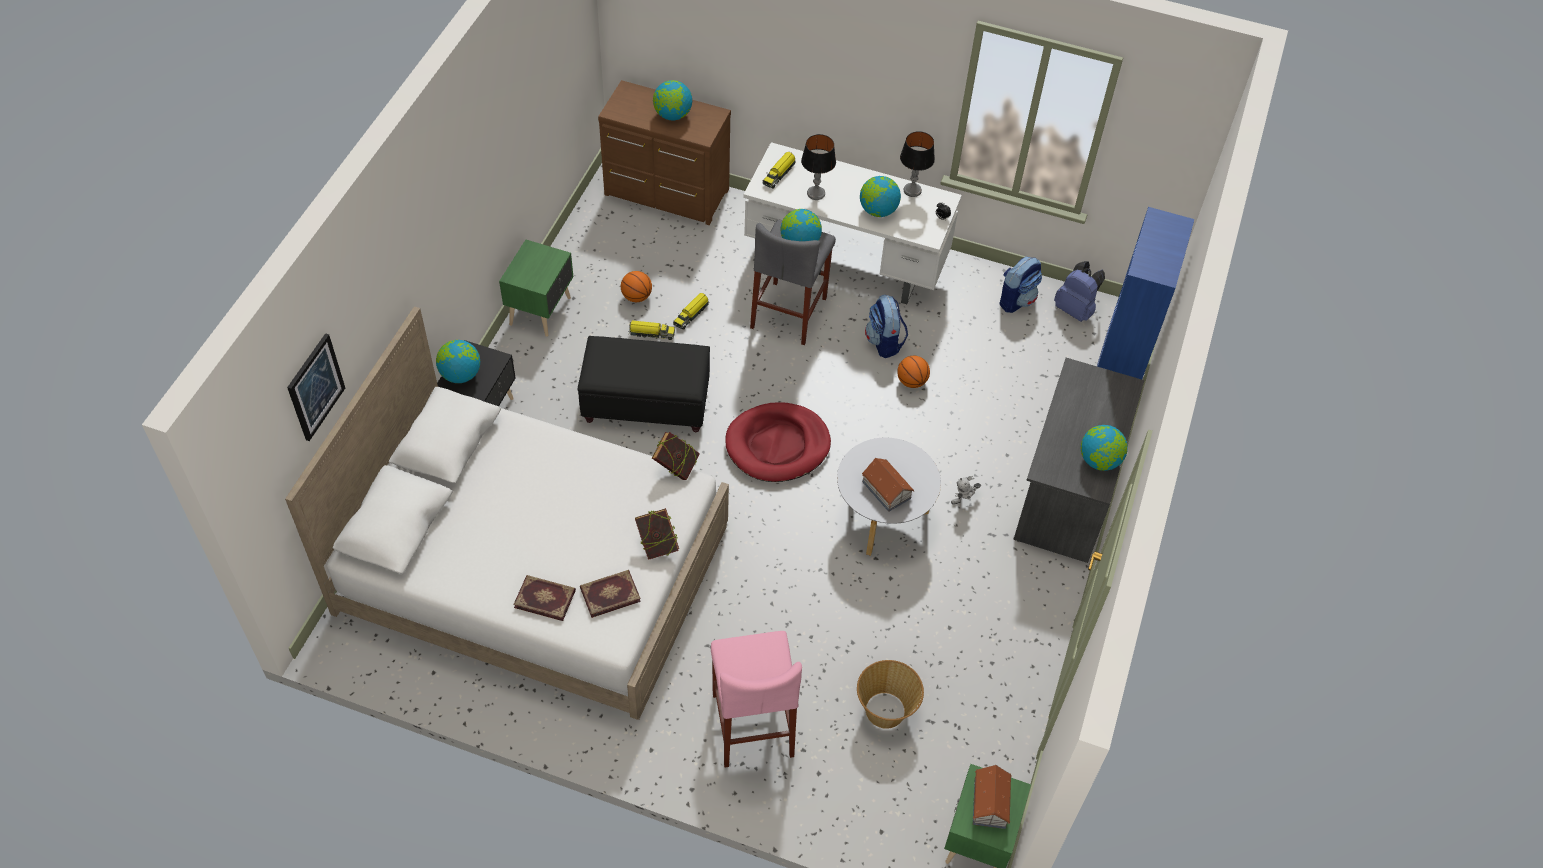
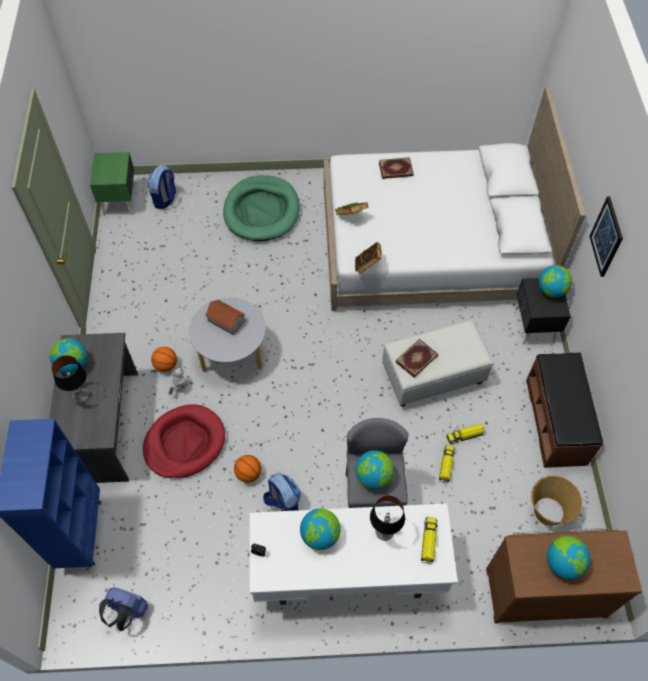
camera: 160 degrees right, 5 degrees up
(315, 387) = (576, 100): picture -> picture (606, 237)
(542, 311) = (556, 421): green nightstand -> brown bench
(610, 594) = (362, 184): book -> book (417, 359)
(636, 297) = (497, 464): basketball -> basketball (166, 365)
(645, 403) = (433, 375): black ottoman -> white ottoman
(752, 724) = (262, 211): pink stool -> green dog bed
(777, 445) = (325, 380): red dog bed -> red dog bed (184, 443)
(885, 711) = (190, 242): basket -> basket (548, 511)
(912, 190) = (298, 576): table lamp -> table lamp (81, 396)
(989, 803) = (110, 169): toy house -> none
(1016, 300) = (184, 600): backpack -> backpack (165, 199)

